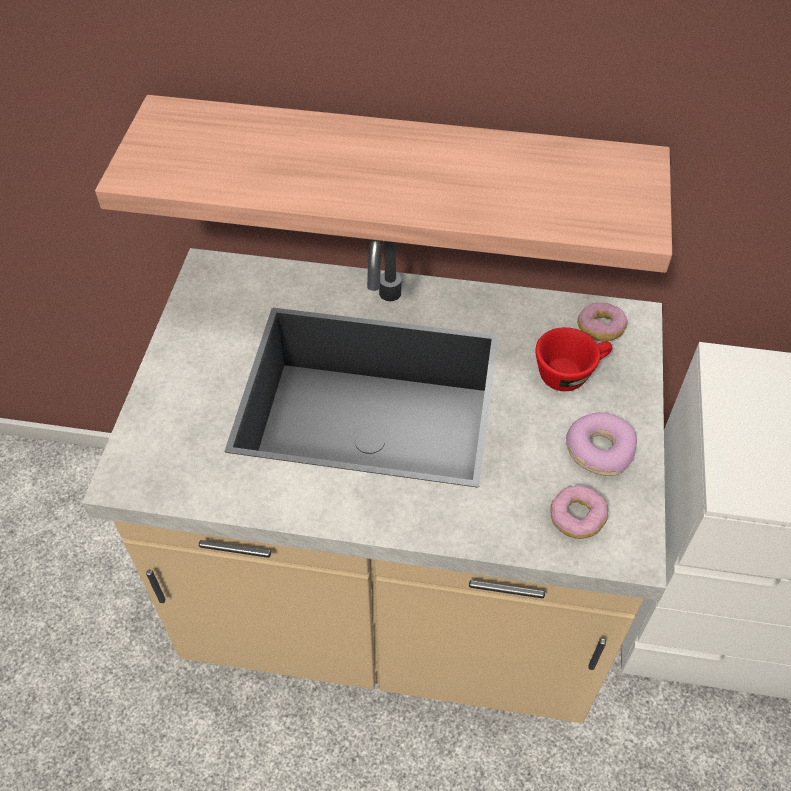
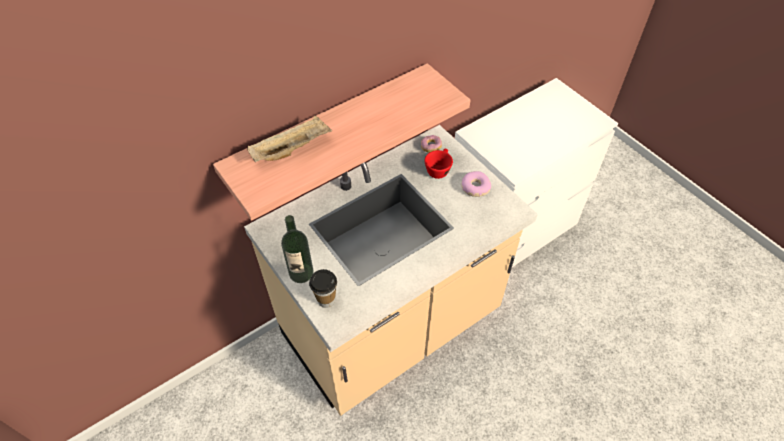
camera: 45 degrees left, 0 degrees up
(158, 434) = (326, 300): none -> cup
(177, 368) = (301, 273): none -> bottle
(270, 142) = (292, 149): none -> beige tray
(576, 518) = (492, 213): donut -> none

